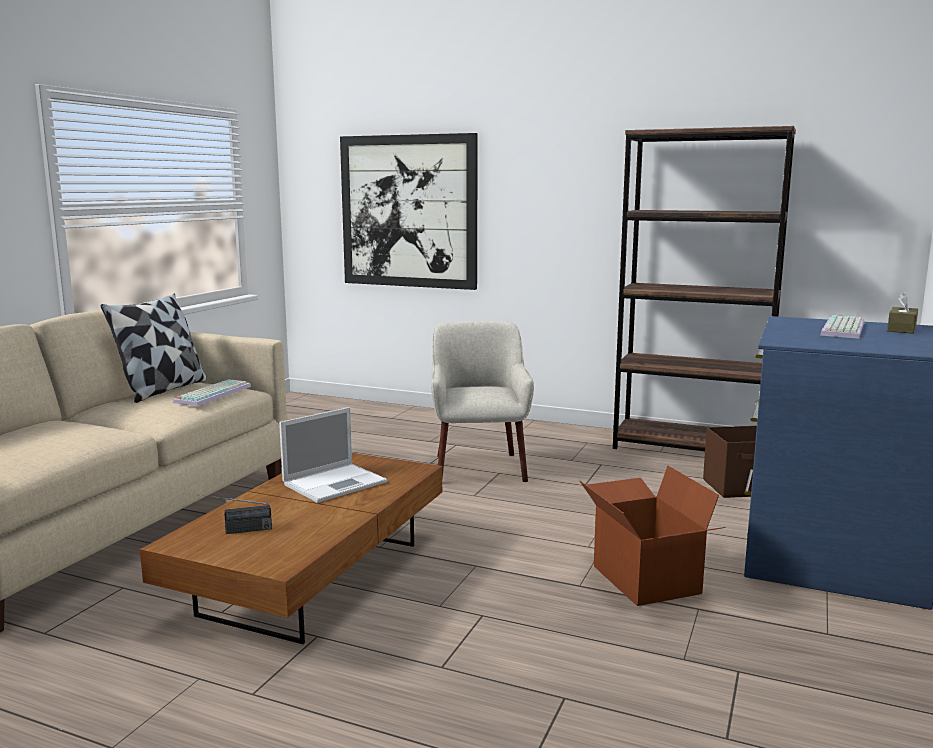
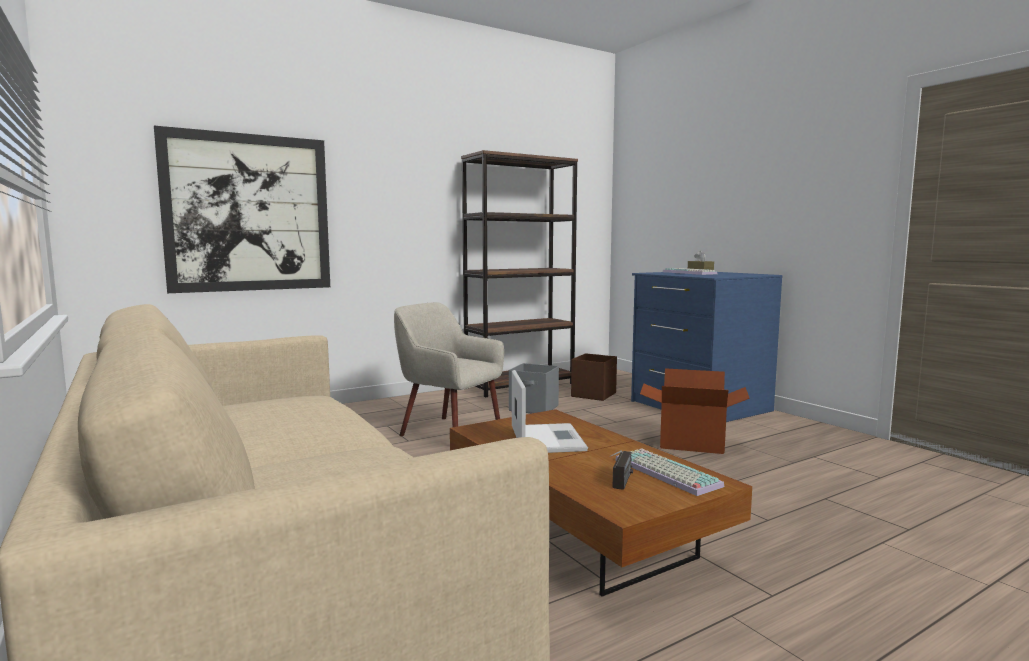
camera: 55 degrees left, 5 degrees down
(162, 390) = (234, 415): pillow -> none
(213, 394) = (314, 402): keyboard -> keyboard (664, 473)
(618, 477) = (534, 408): none -> grey storage box

